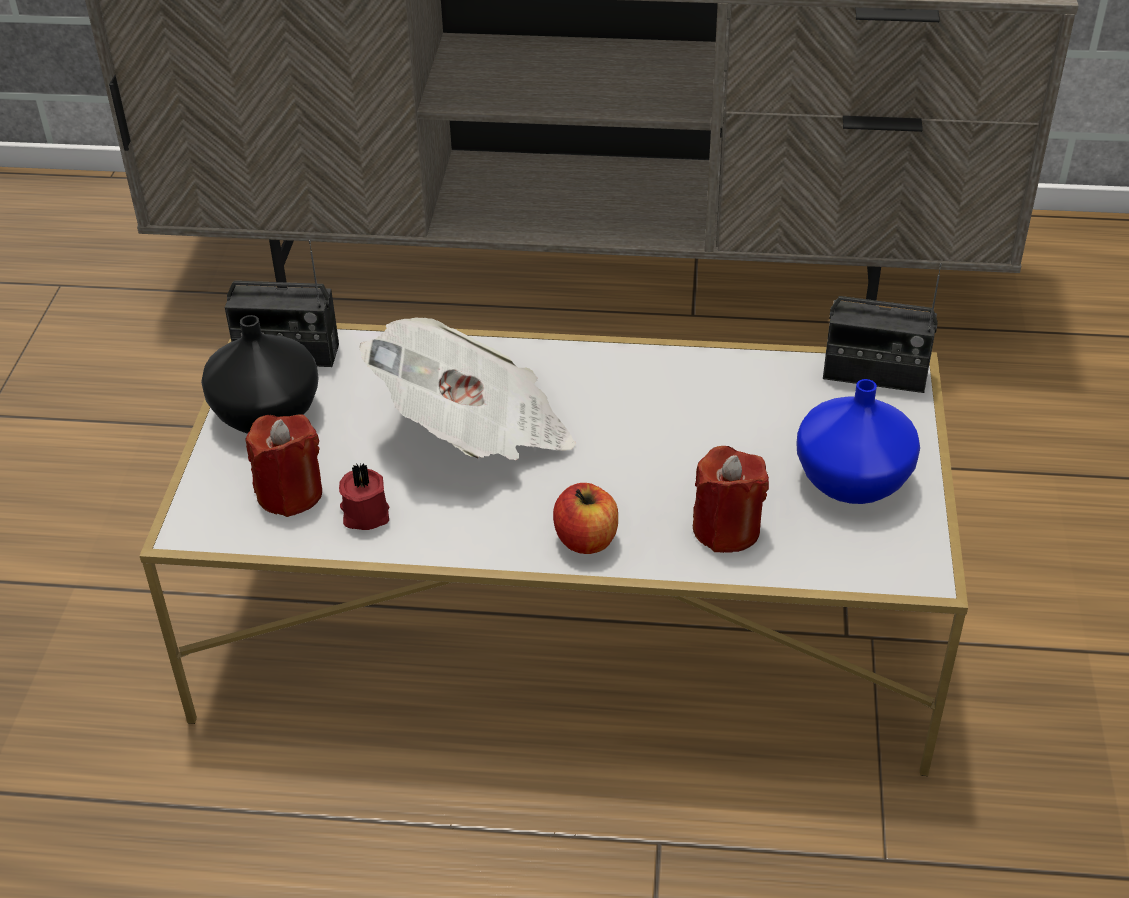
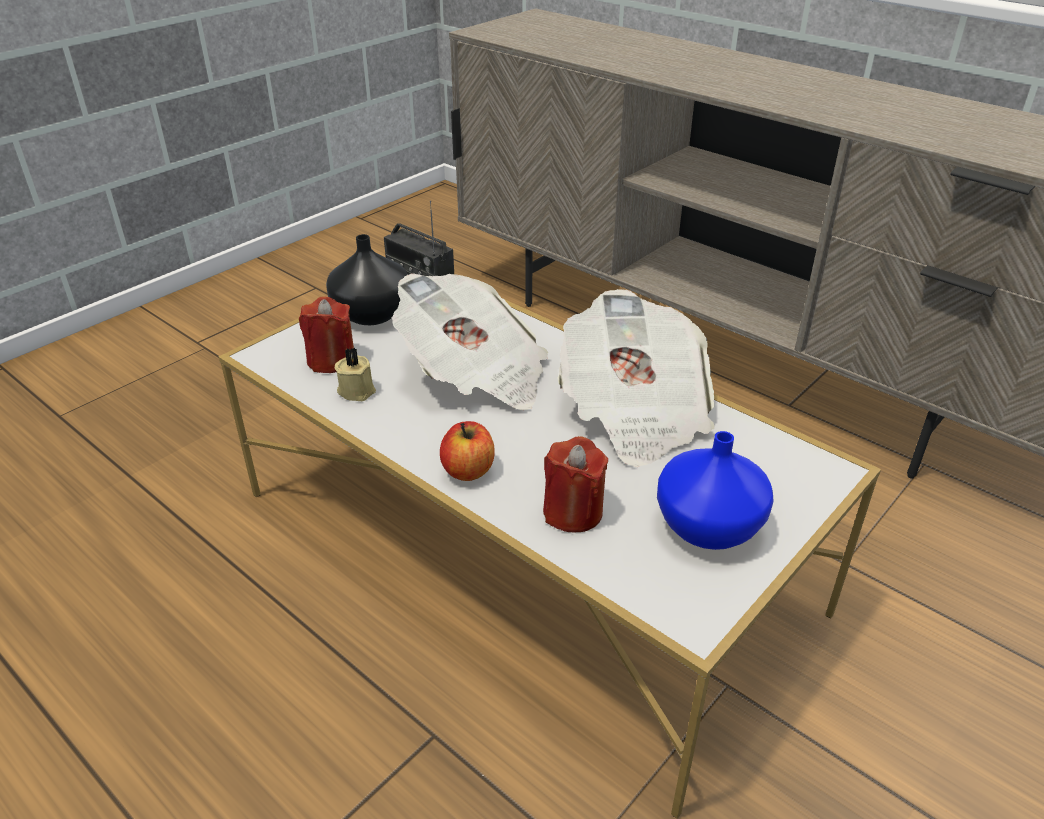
camera: 35 degrees right, 5 degrees down
(364, 514) = (357, 390): red candle -> beige candle
(678, 399) = (634, 413): none -> newspaper
(874, 375) = (807, 461): radio -> none

